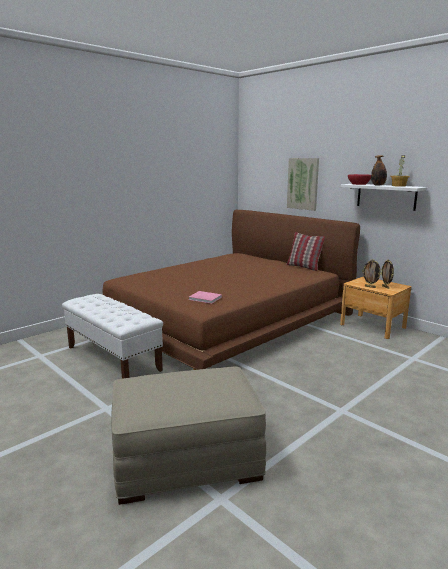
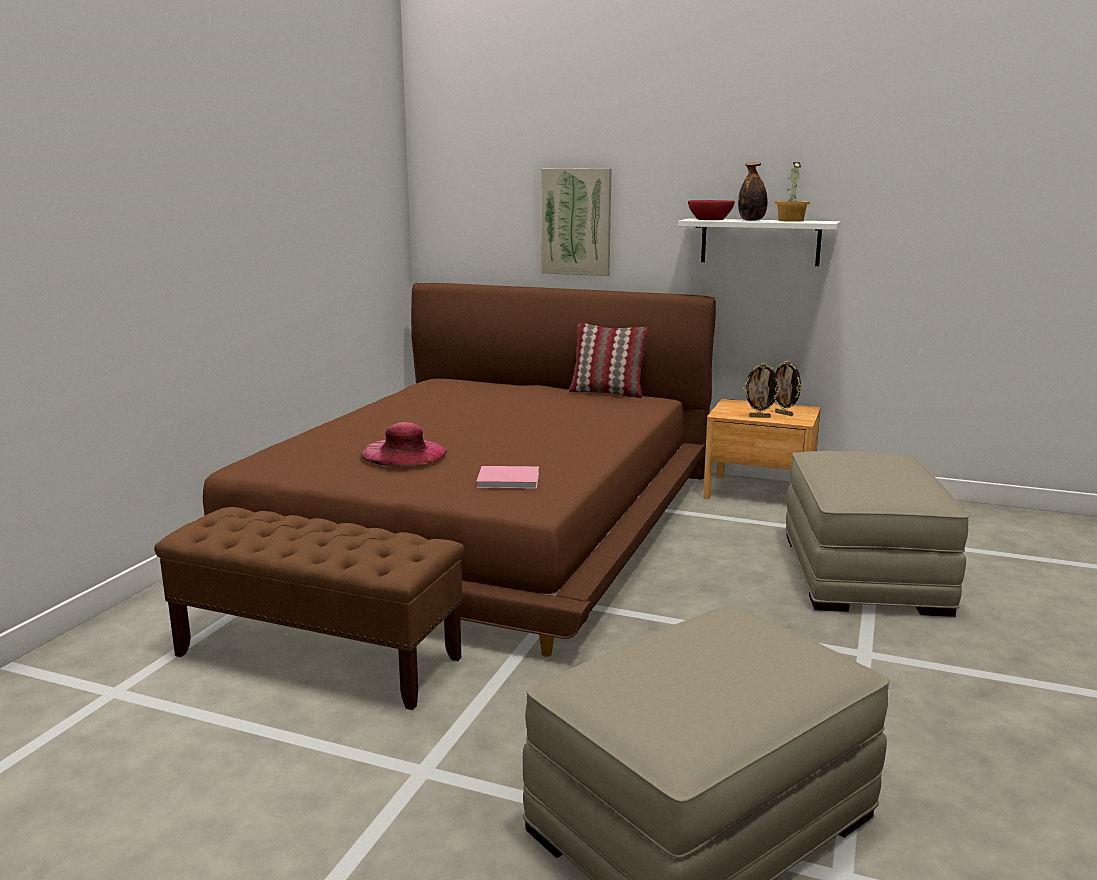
camera: 25 degrees left, 0 degrees up
(113, 358) = (319, 656): white bench -> brown bench
(178, 281) = (404, 452): none -> pink hat
(384, 373) = (861, 572): none -> beige ottoman

